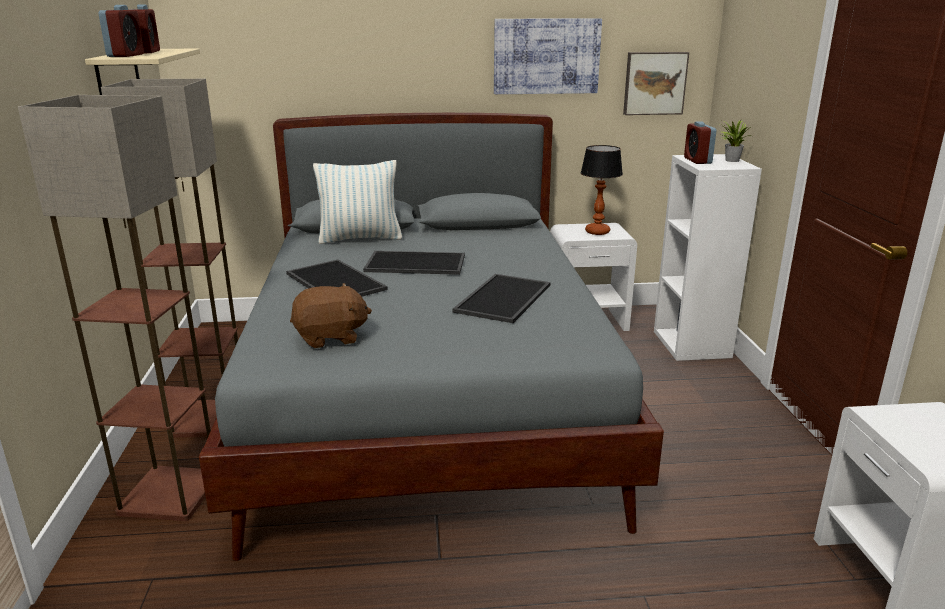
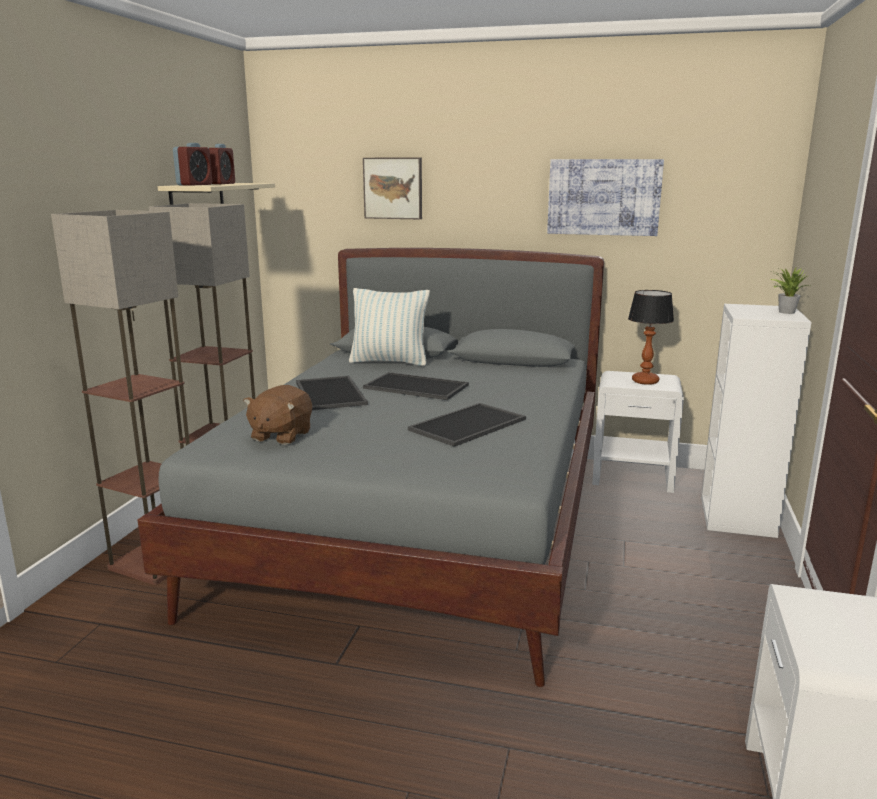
camera: 20 degrees right, 5 degrees down
(331, 337) = (280, 436): brown plush toy -> brown plush toy turned 105 degrees clockwise
(654, 83) = (724, 228): picture -> picture (393, 188)
(697, 160) = (744, 310): alarm clock -> none

